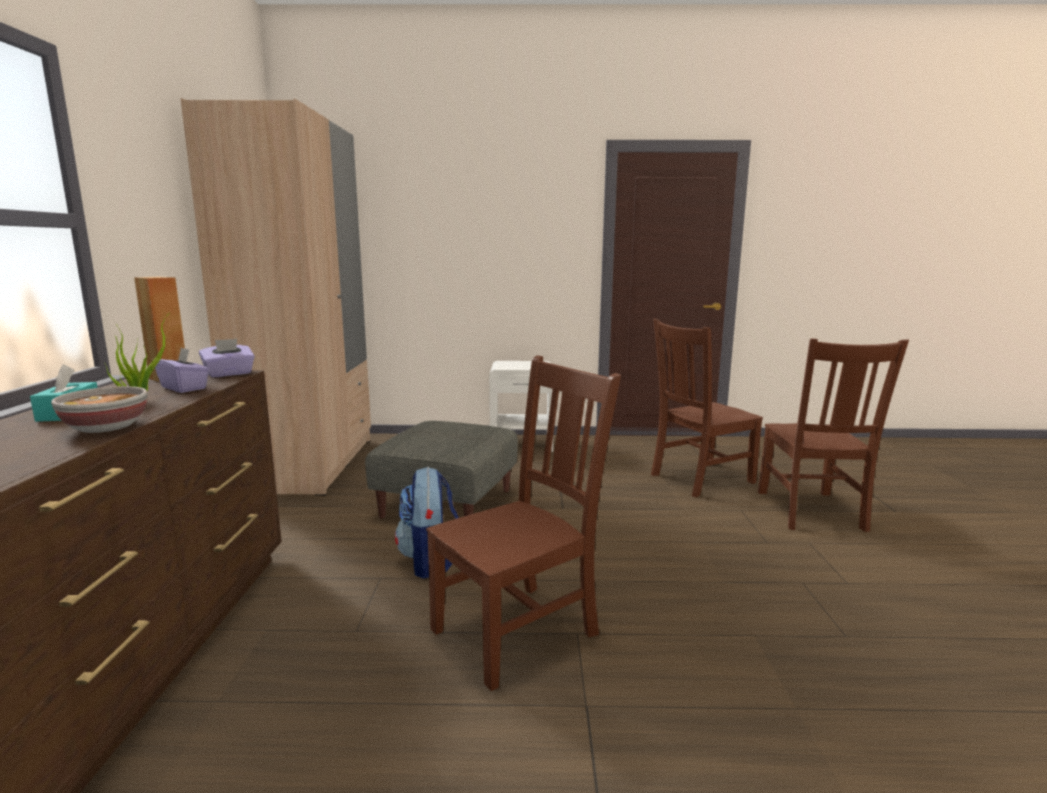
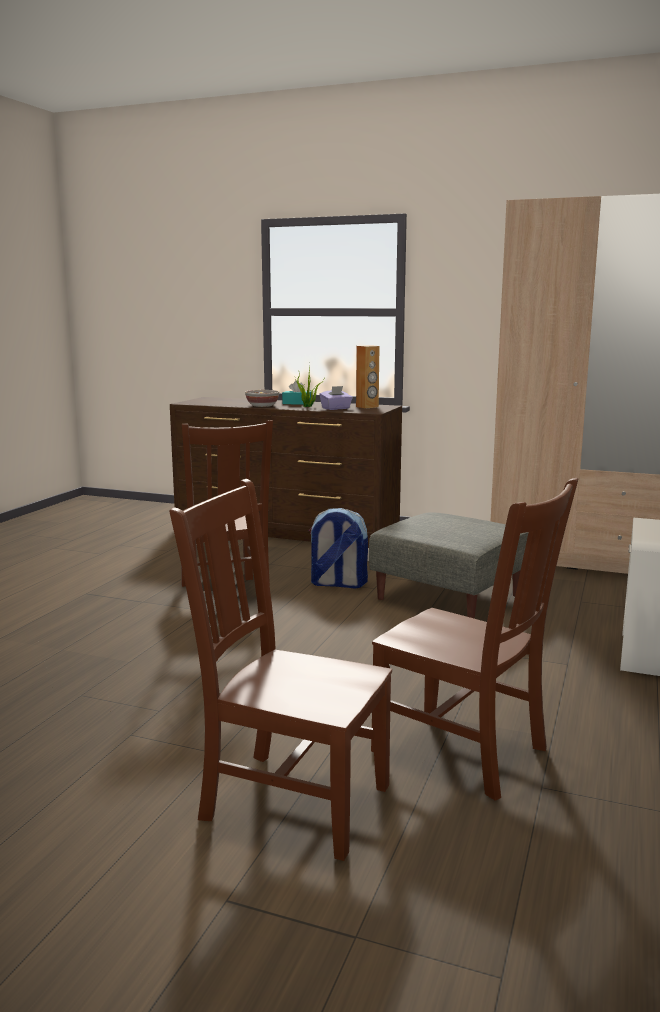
camera: 110 degrees right, 0 degrees up
(229, 374) = (372, 411): purple tissue box -> none
(699, 479) = (464, 752): brown chair -> brown chair turned 135 degrees clockwise

